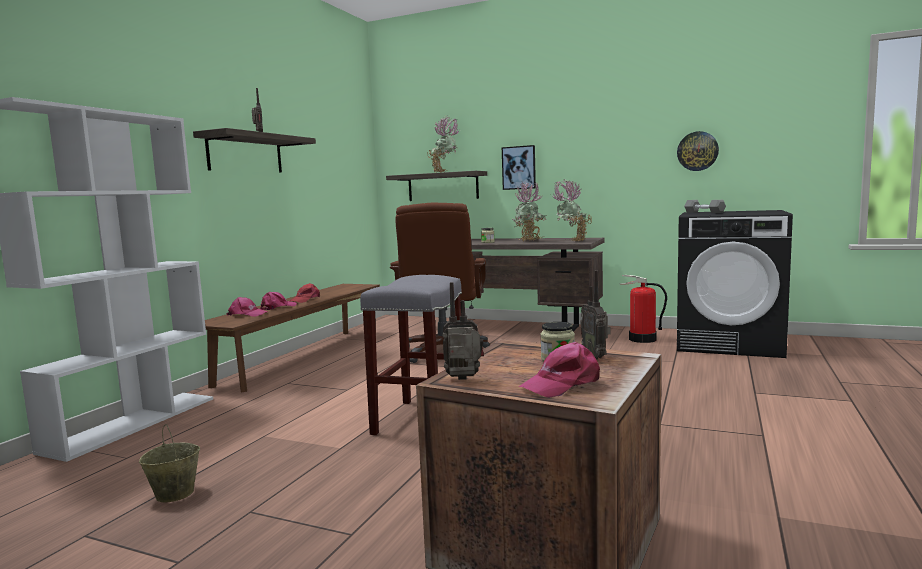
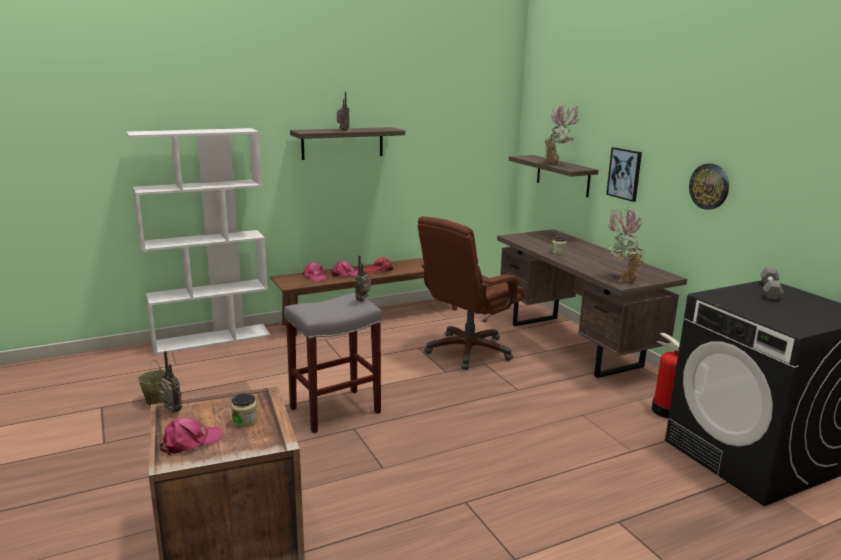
camera: 40 degrees right, 10 degrees up
(529, 241) = (594, 263): potted plant -> none
(562, 384) = (190, 442): pink cap -> pink cap turned 135 degrees clockwise
(595, 358) = (262, 431): radio -> radio (364, 300)
(697, 151) = (803, 205): wall clock -> wall clock (709, 186)

